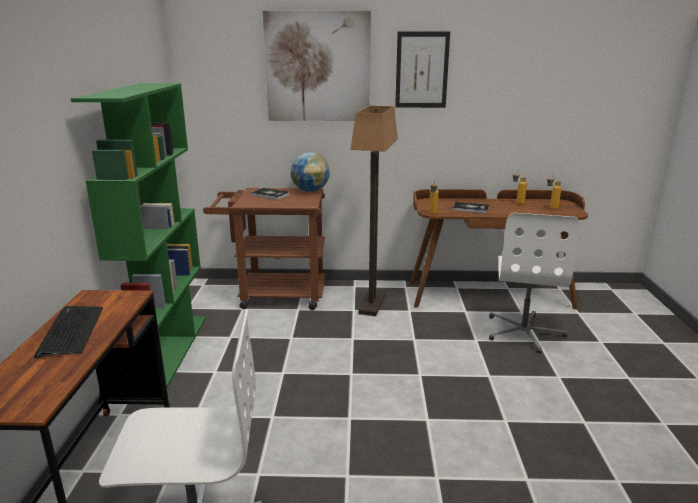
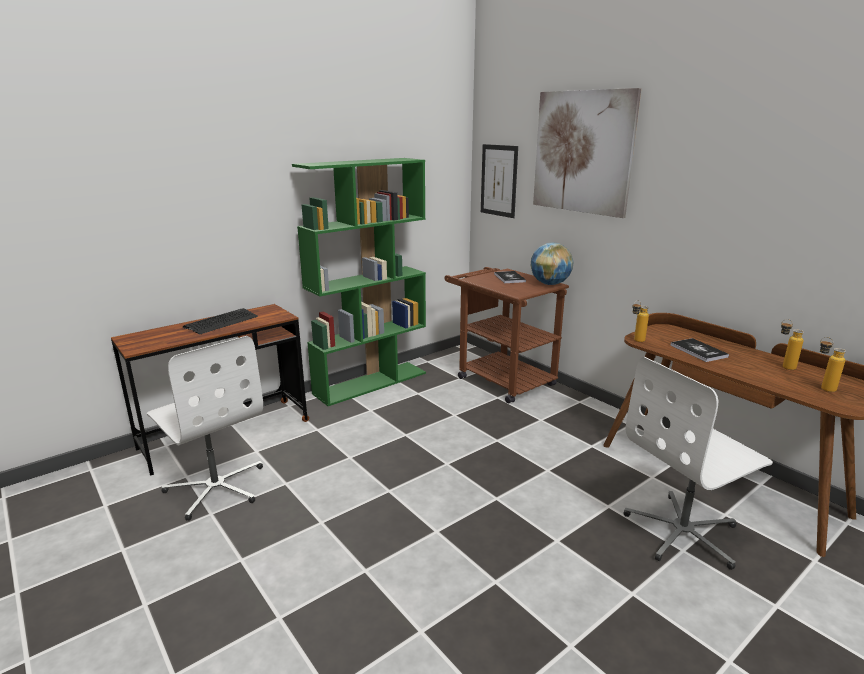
camera: 50 degrees right, 0 degrees up
(372, 304) = (566, 423): floor lamp -> none
(422, 70) = (691, 162): picture -> picture (499, 180)

